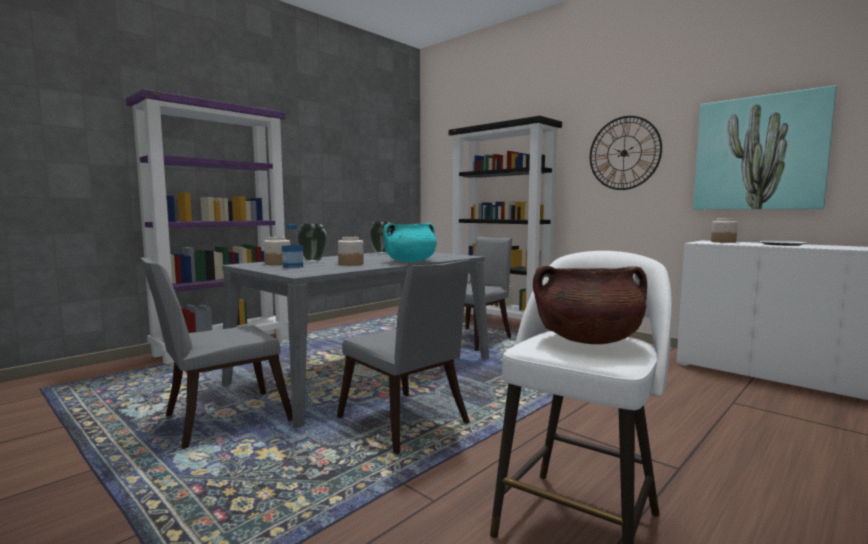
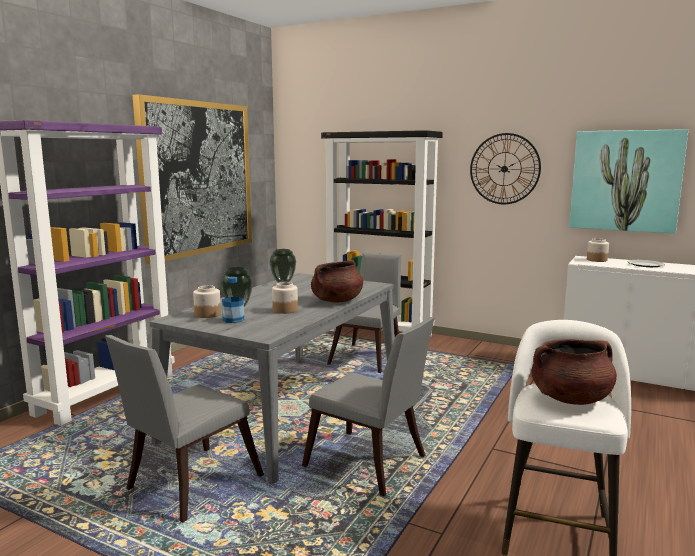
camera: 15 degrees left, 5 degrees up
(337, 171) = (197, 178): none -> picture
(410, 261) = (336, 301): turquoise cooking pot -> brown cooking pot

